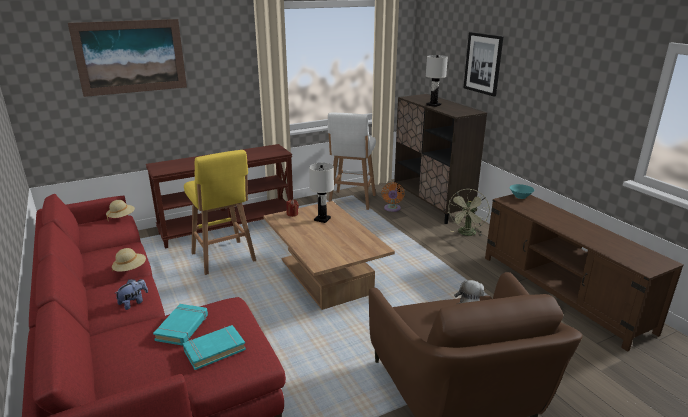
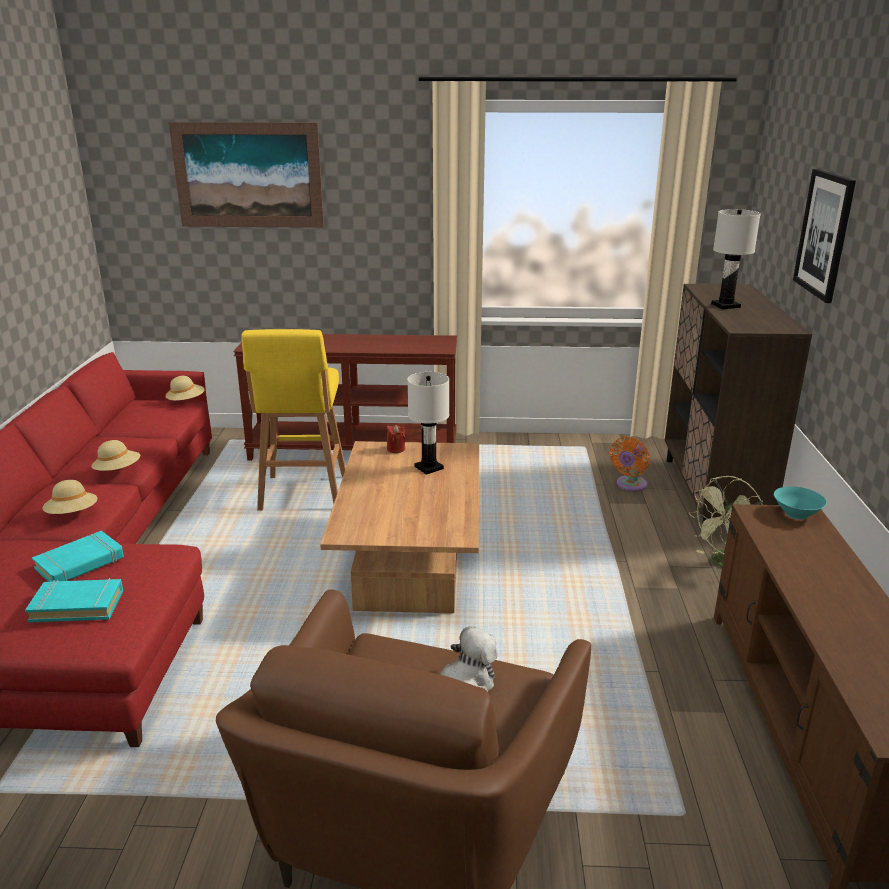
camera: 30 degrees right, 0 degrees up
(133, 303) = (73, 514): plush toy -> beige hat
(351, 201) = (574, 456): white stool -> none

